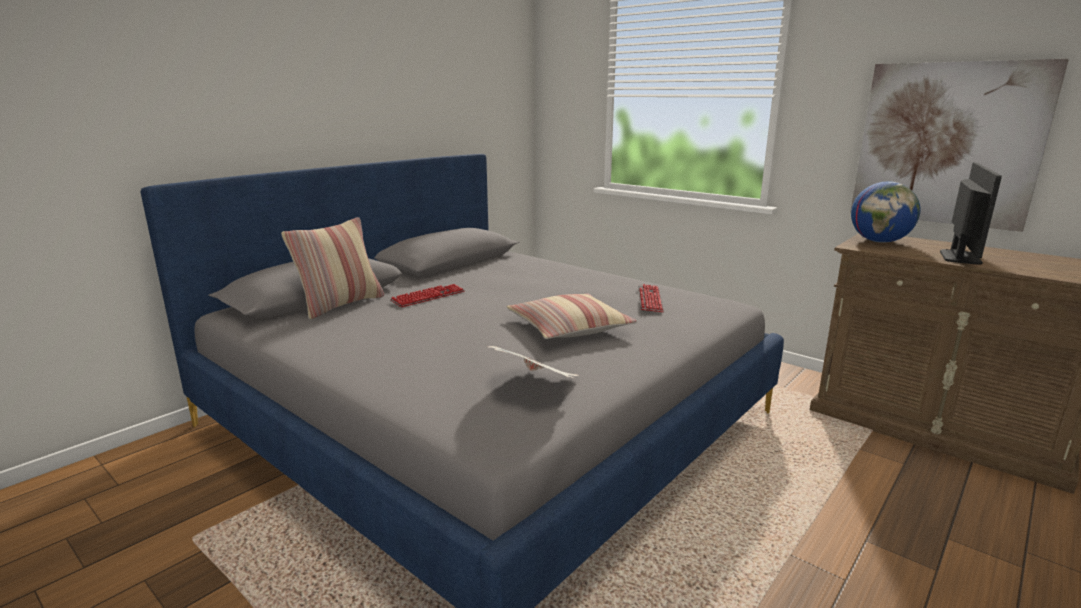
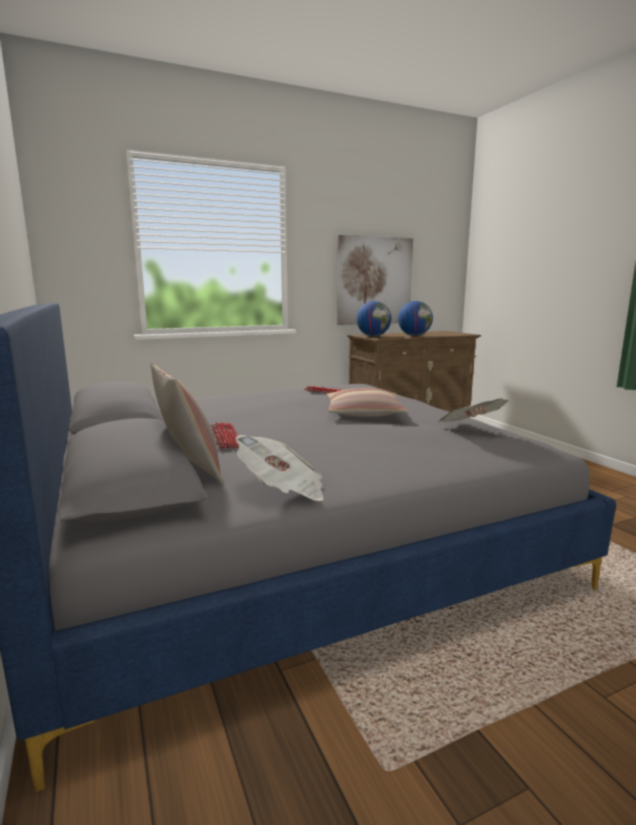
camera: 65 degrees left, 5 degrees down
(303, 337) = (283, 490): none -> newspaper
(960, 257) = (414, 335): monitor -> globe

